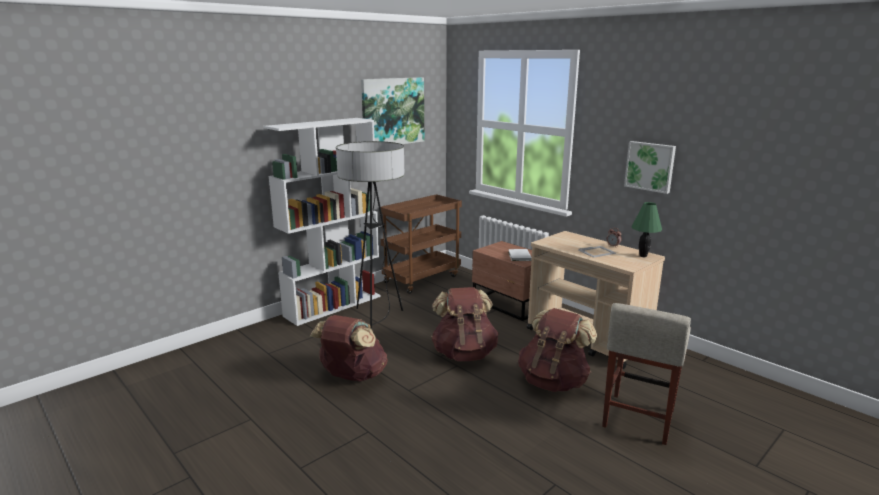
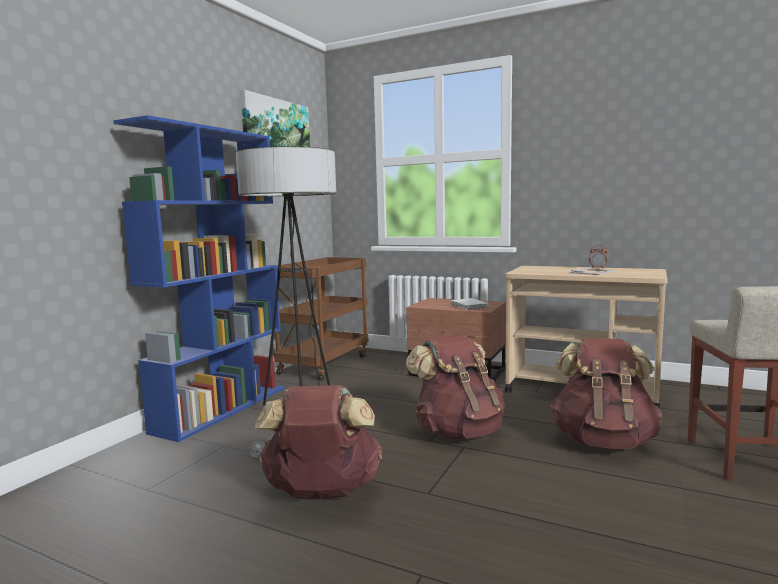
camera: 20 degrees left, 10 degrees down
(333, 305) = (222, 408): white bookcase -> blue bookcase
(643, 256) = (644, 270): green table lamp -> none
(650, 166) = (618, 173): picture -> none

